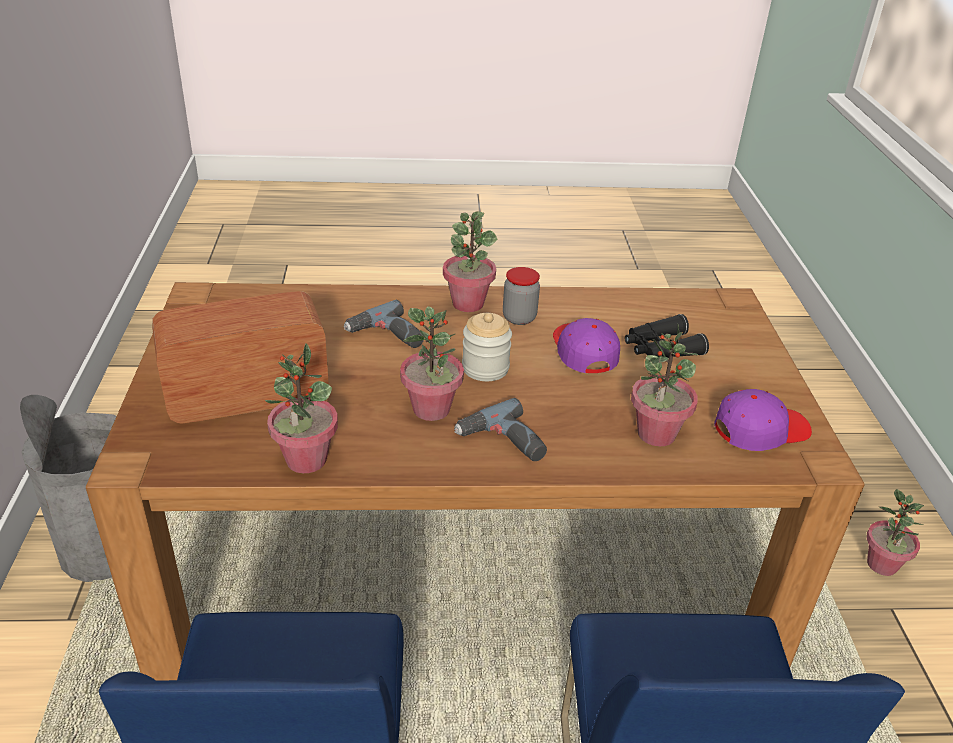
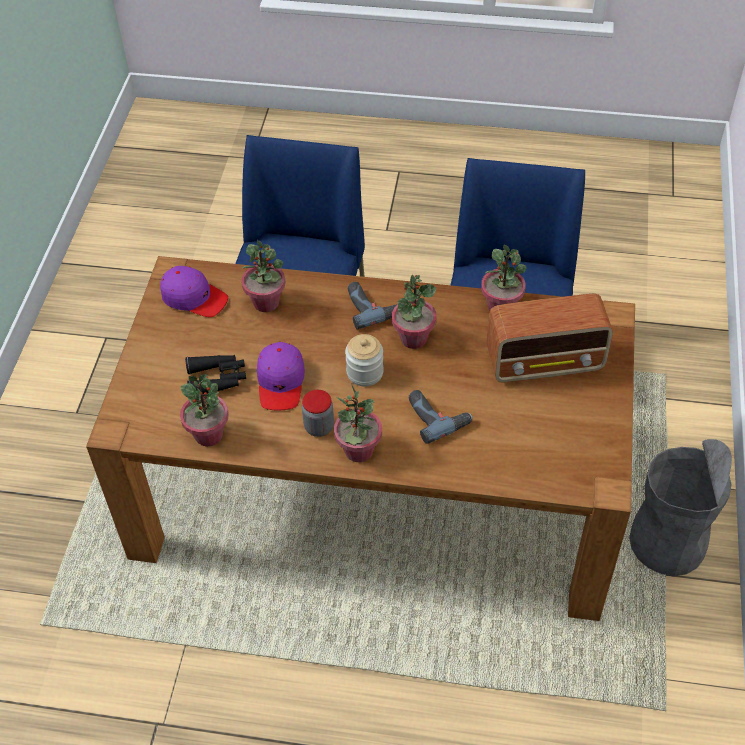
camera: 165 degrees left, 15 degrees up
(760, 430) = (194, 297): purple cap -> purple cap turned 150 degrees counterclockwise
(882, 565) = (53, 445): potted plant -> potted plant (209, 434)

